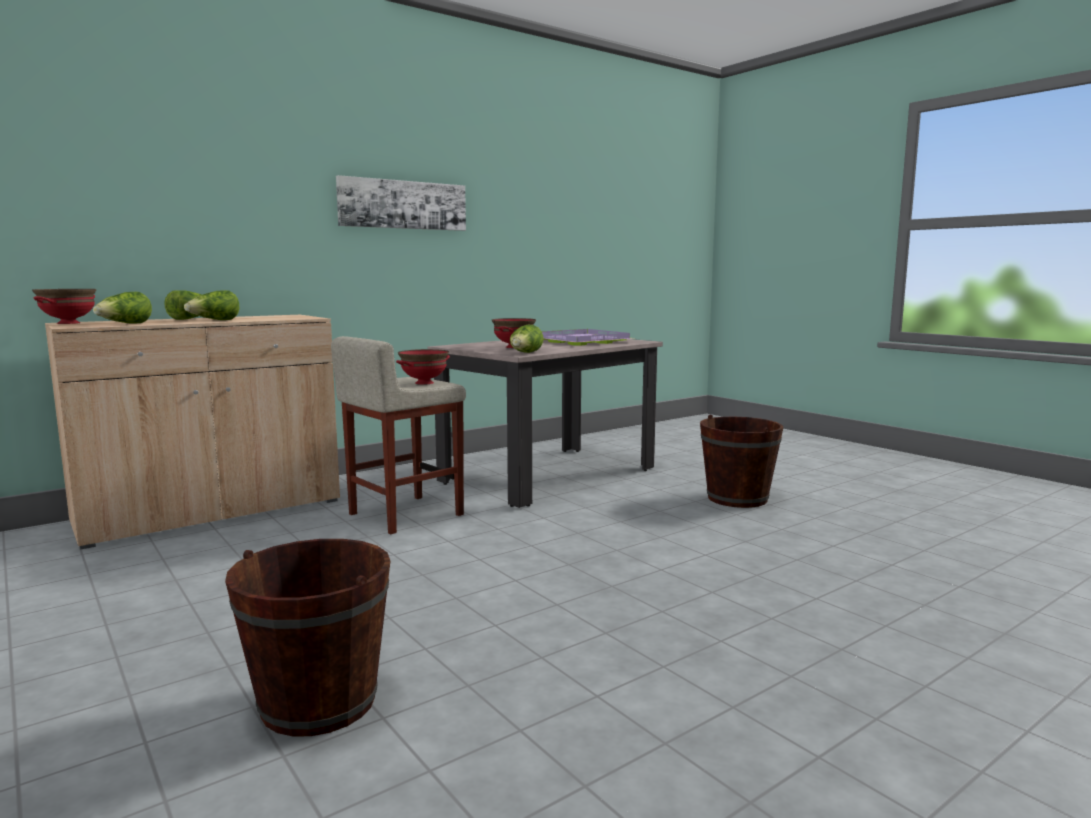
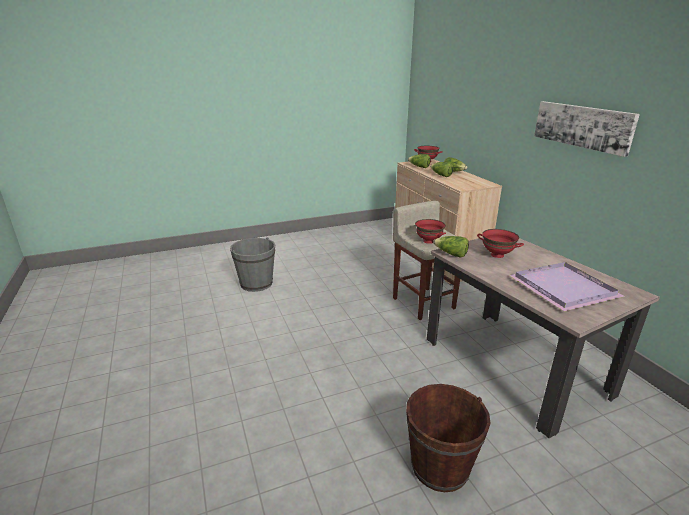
camera: 105 degrees right, 15 degrees up
(318, 702) = (256, 283): brown bucket -> grey bucket

